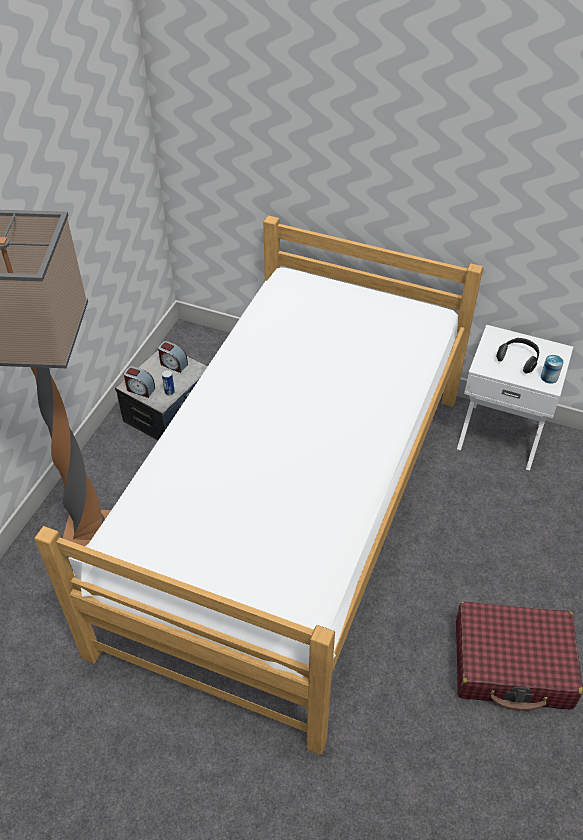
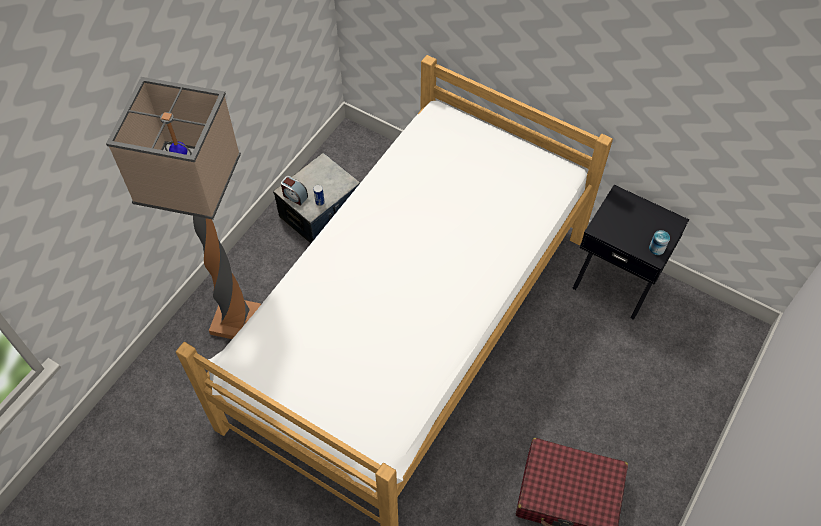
camera: 10 degrees right, 10 degrees up
(173, 364) = (328, 174): alarm clock -> none
(501, 434) = (616, 279): white nightstand -> black nightstand
(518, 359) = (633, 226): headphones -> none

